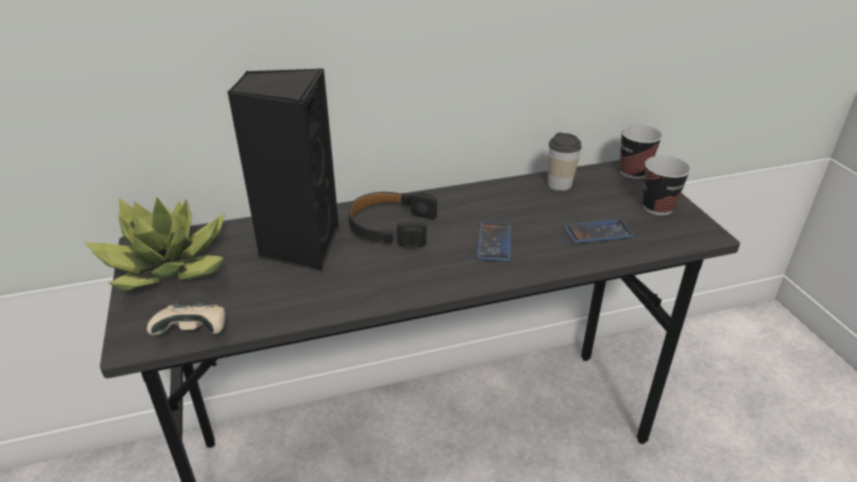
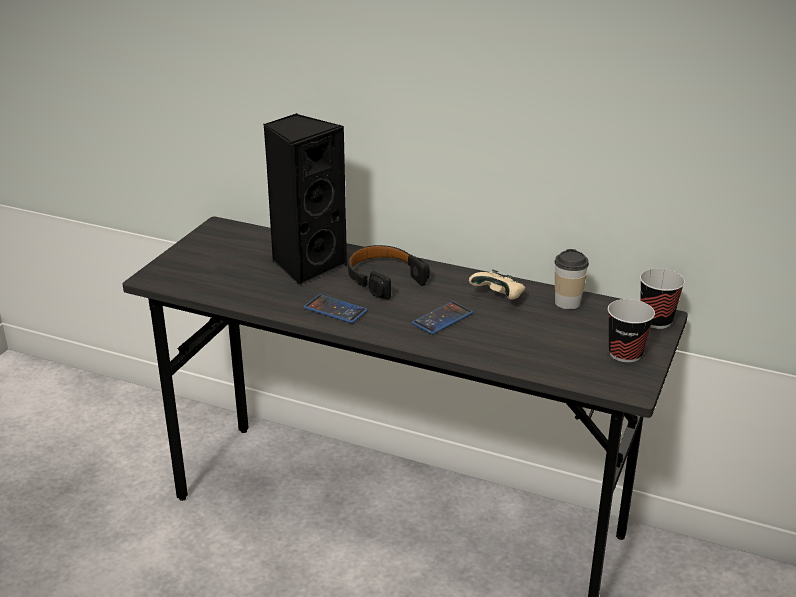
camera: 40 degrees right, 5 degrees down
(169, 267) = (216, 245): potted plant -> none
(195, 333) = (186, 287): beige game controller -> beige game controller (499, 297)
(598, 232) = (536, 347): phone -> phone (335, 310)

